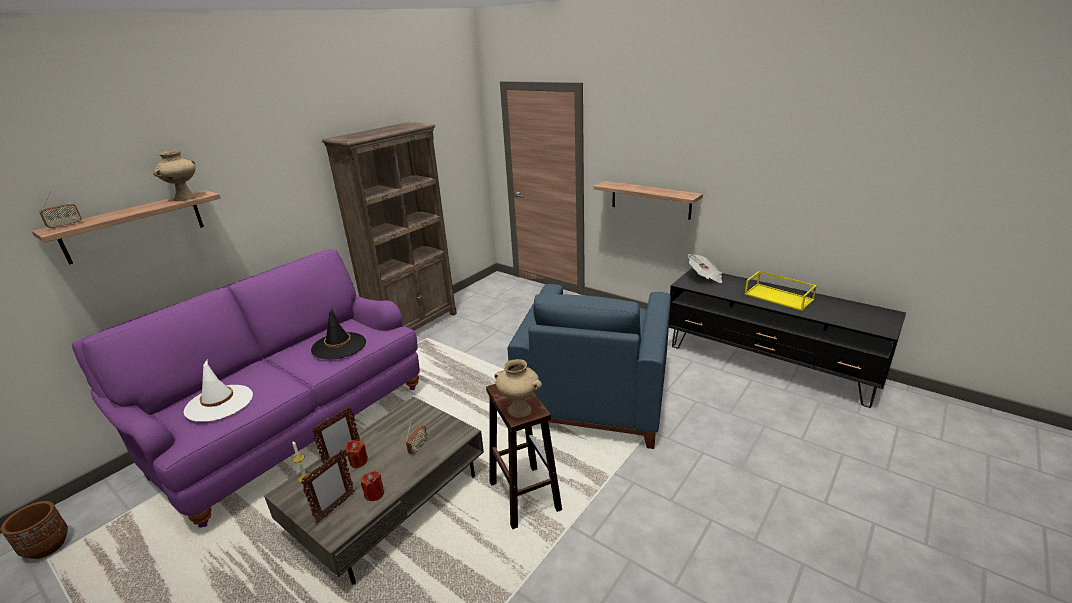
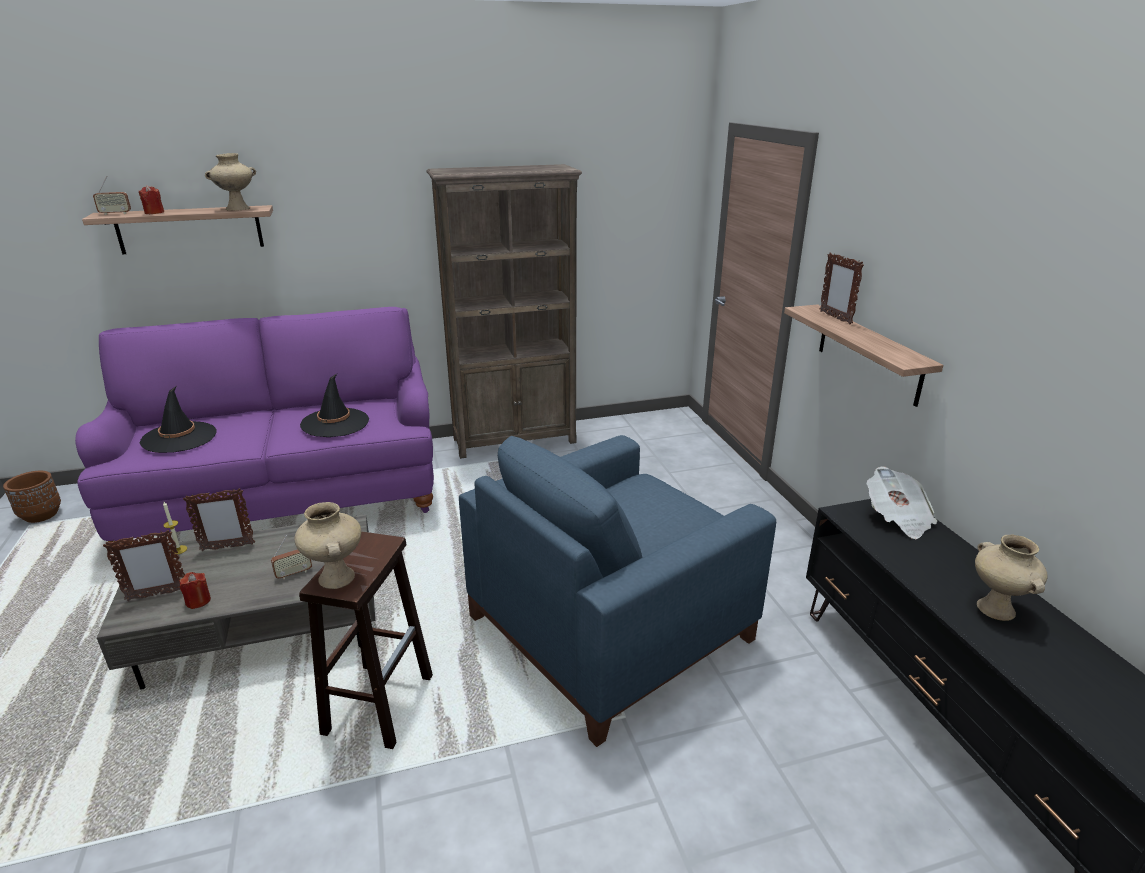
camera: 35 degrees right, 0 degrees up
(219, 403) = (179, 437): white hat -> black hat
(358, 462) = (232, 559): red candle -> red candle (154, 212)
(625, 185) = (835, 318): none -> picture frame
(779, 297) = (997, 609): yellow tray -> beige vase

